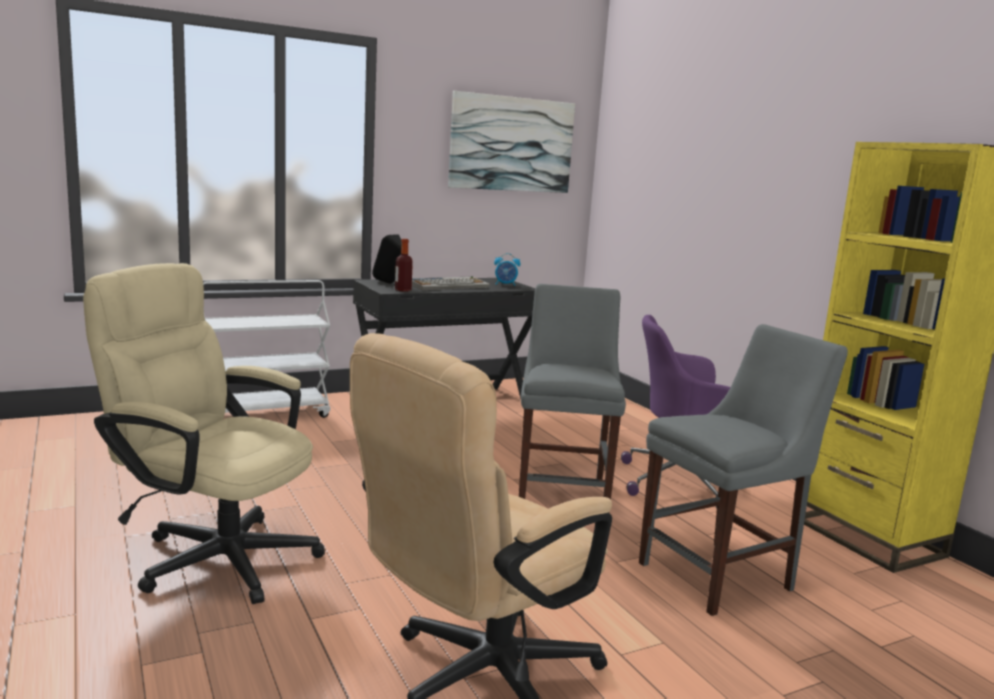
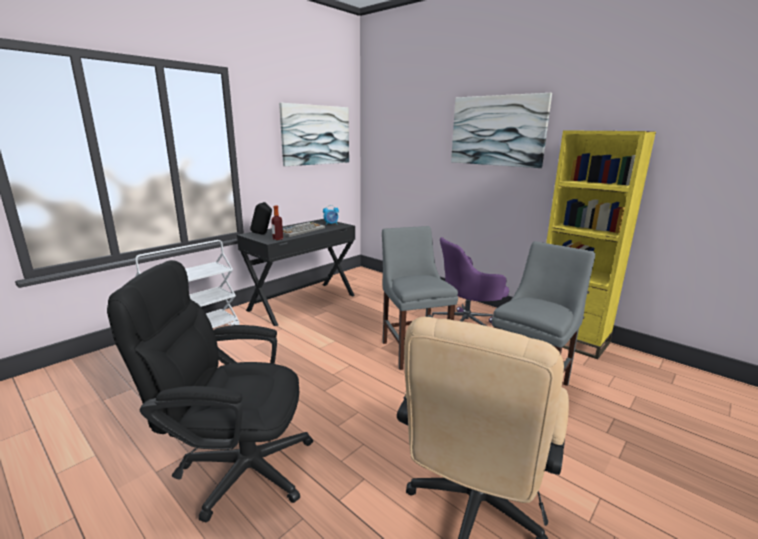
camera: 20 degrees left, 5 degrees up
(213, 555) = (235, 467): beige office chair -> black office chair
(789, 146) = (497, 131): none -> picture

